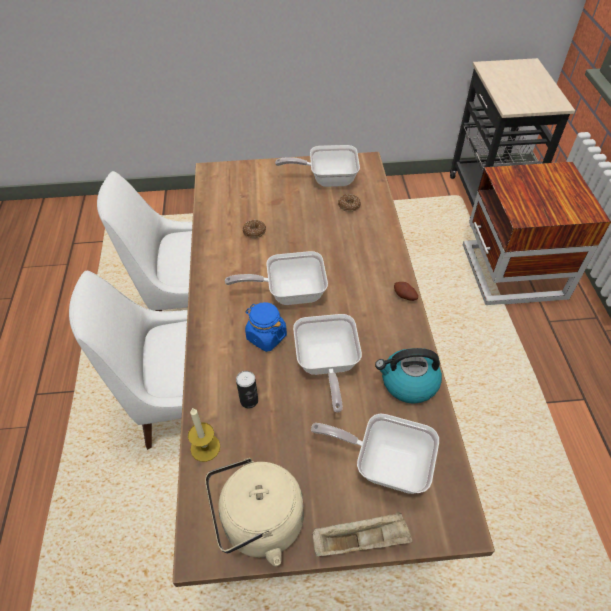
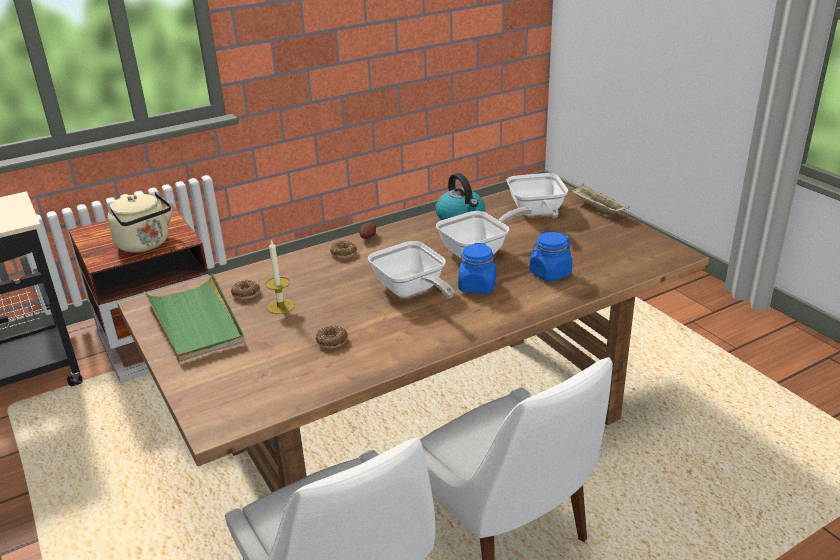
camera: 115 degrees left, 20 degrees down
(205, 447) = (611, 278): candle -> candle (280, 306)
(249, 400) = (550, 273): can -> blue jar
(258, 524) = (634, 241): beige kettle -> beige kettle (145, 245)
(327, 179) = (196, 321): frying pan -> green tray
(381, 271) = (343, 253): none -> donut

